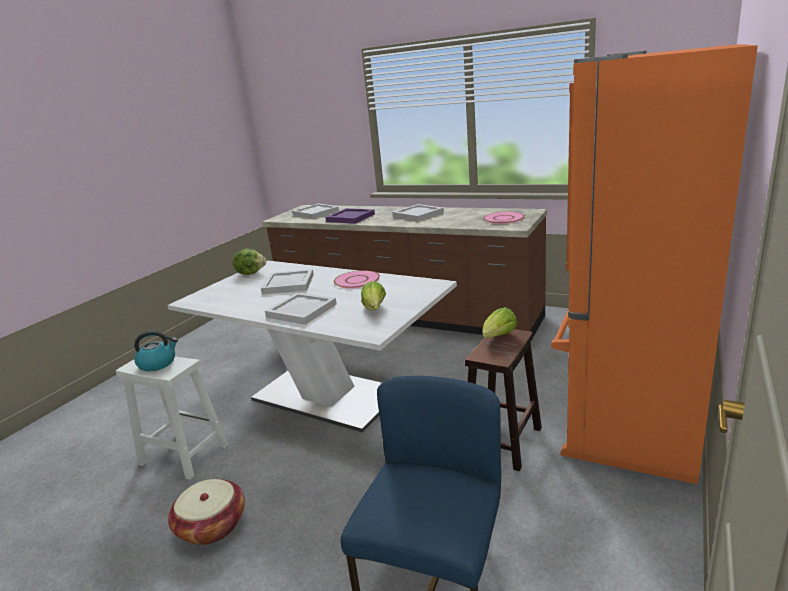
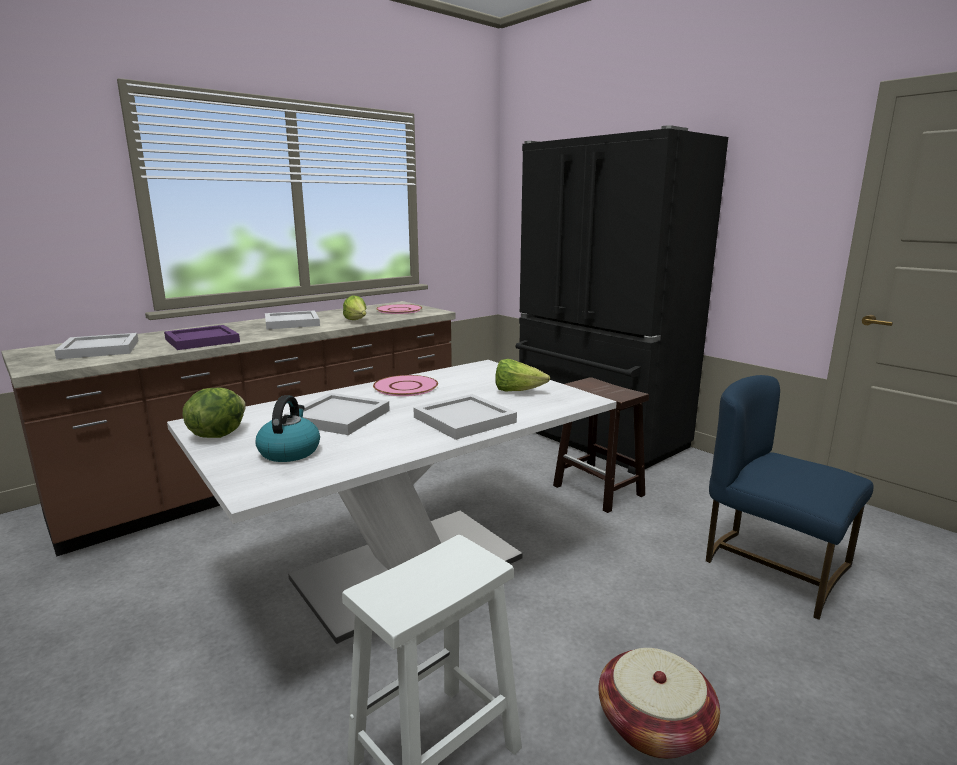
camera: 70 degrees left, 5 degrees down
(158, 363) = (426, 577): kettle -> kettle (289, 451)
(498, 337) = (589, 386): lettuce -> lettuce (357, 321)
(630, 414) = (598, 439): orange fridge -> black fridge

